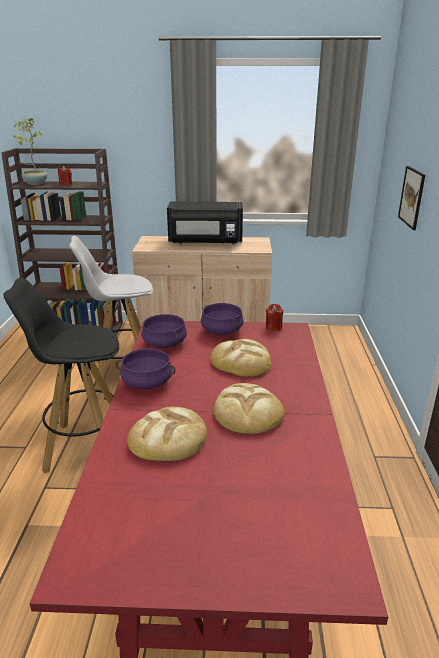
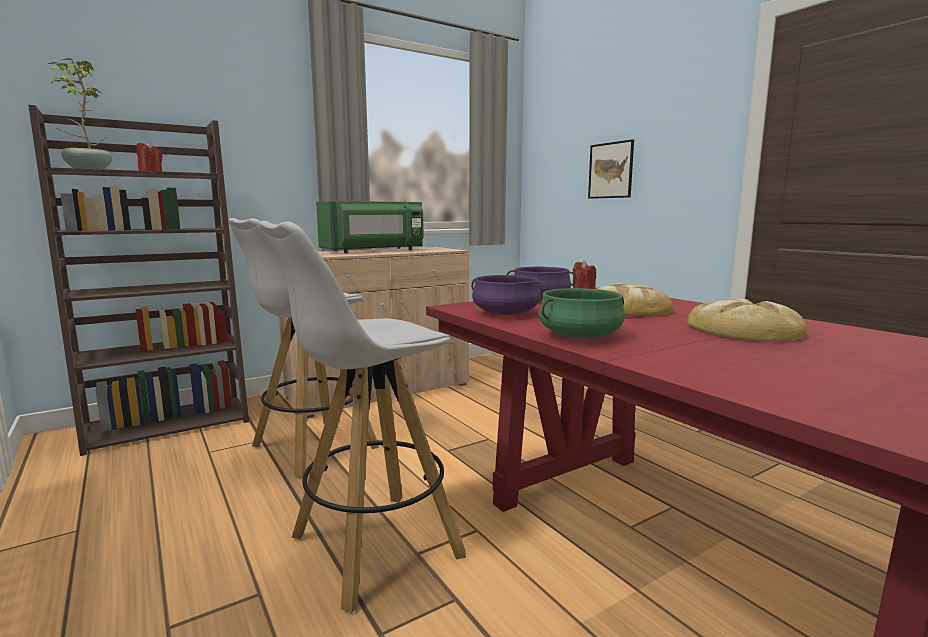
camera: 35 degrees left, 15 degrees down
(85, 447) = (373, 547): black stool -> white stool
(147, 382) = (580, 336): purple cooking pot -> green cooking pot
(168, 438) = (747, 361): bread -> none
(205, 242) = (374, 251): black microwave -> green microwave

